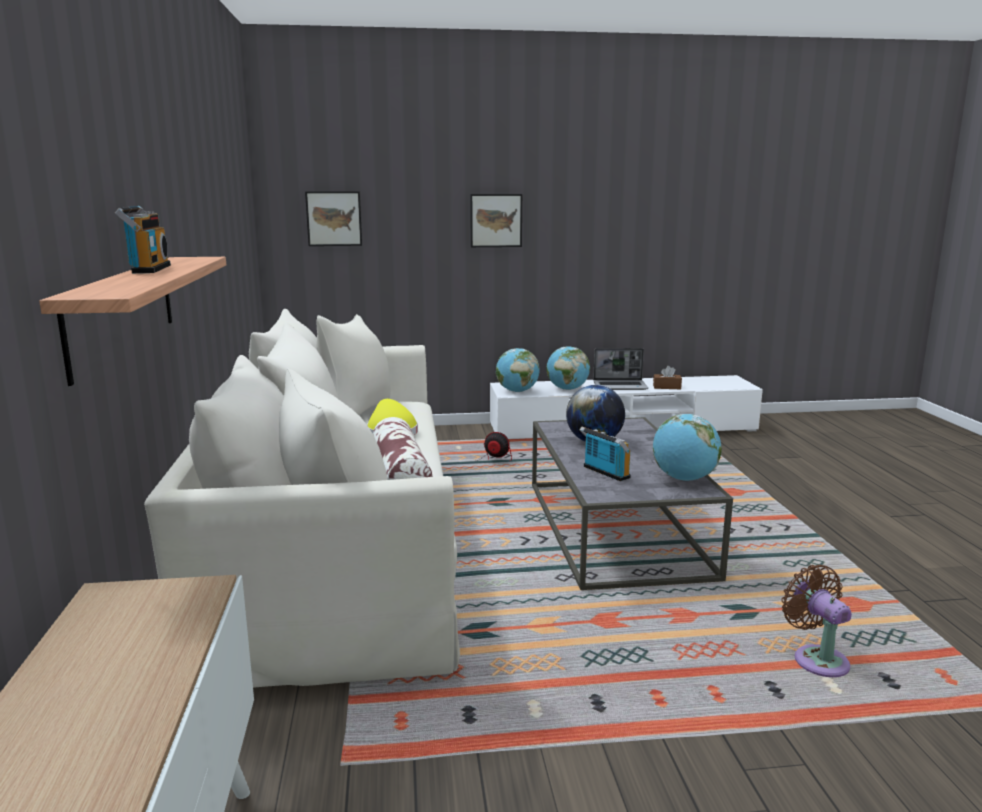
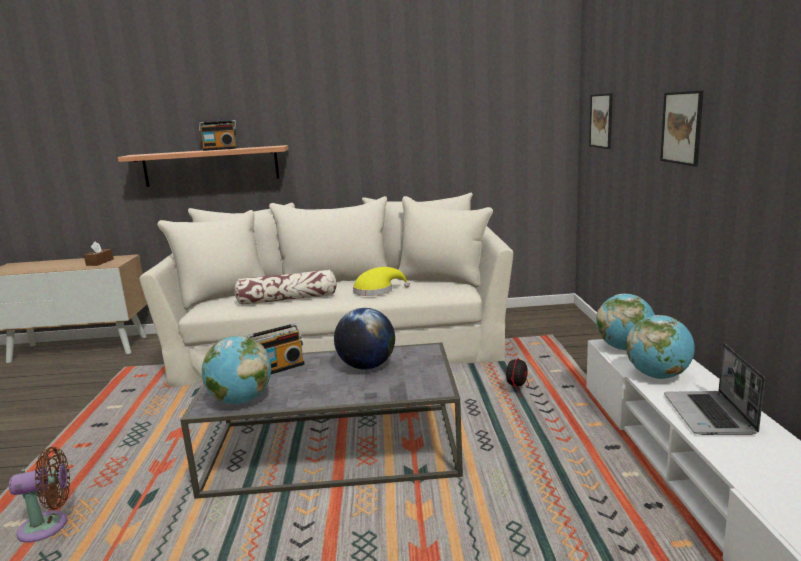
camera: 95 degrees right, 0 degrees up
(667, 387) = (739, 458): brown tissue box -> brown tissue box (100, 262)

